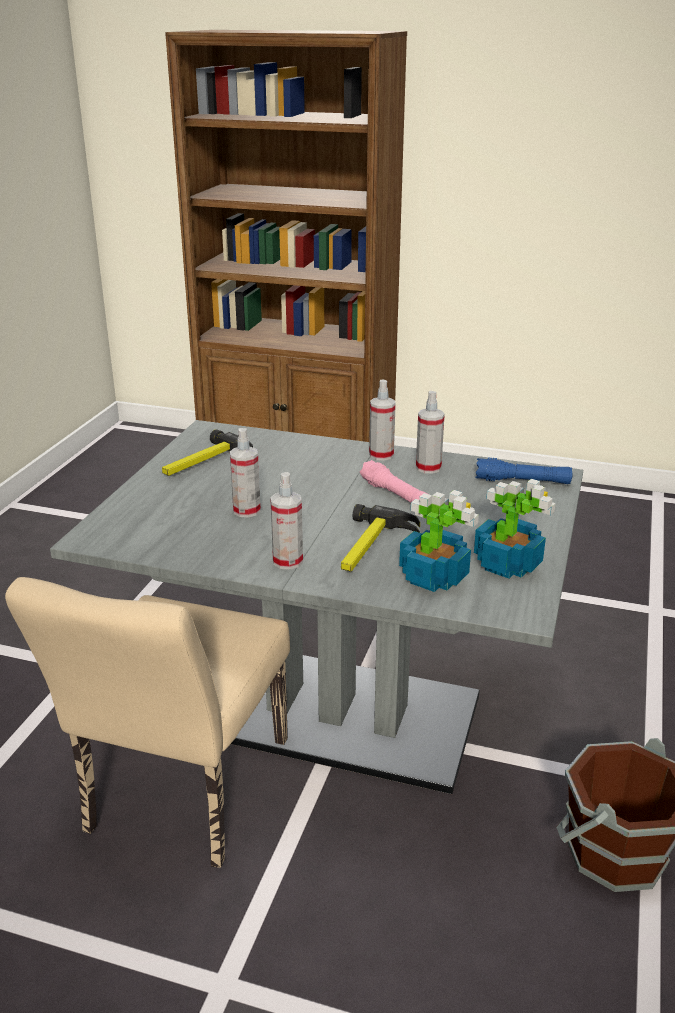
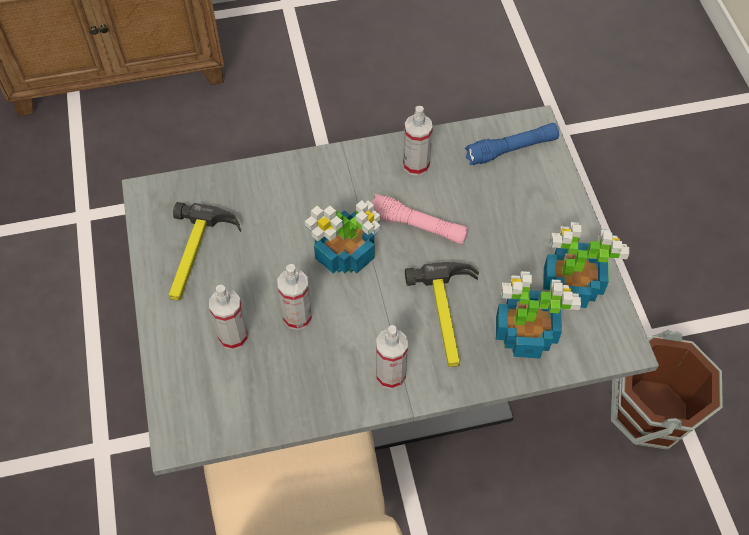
camera: 30 degrees left, 30 degrees up
(322, 492) = (346, 253): none -> potted plant
(381, 455) = (358, 162): spray bottle -> spray bottle (233, 336)

